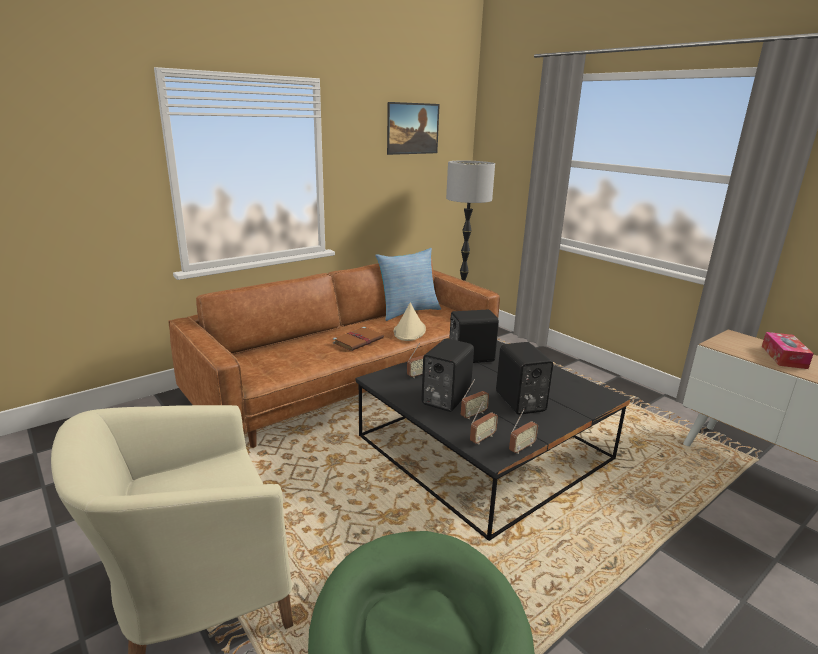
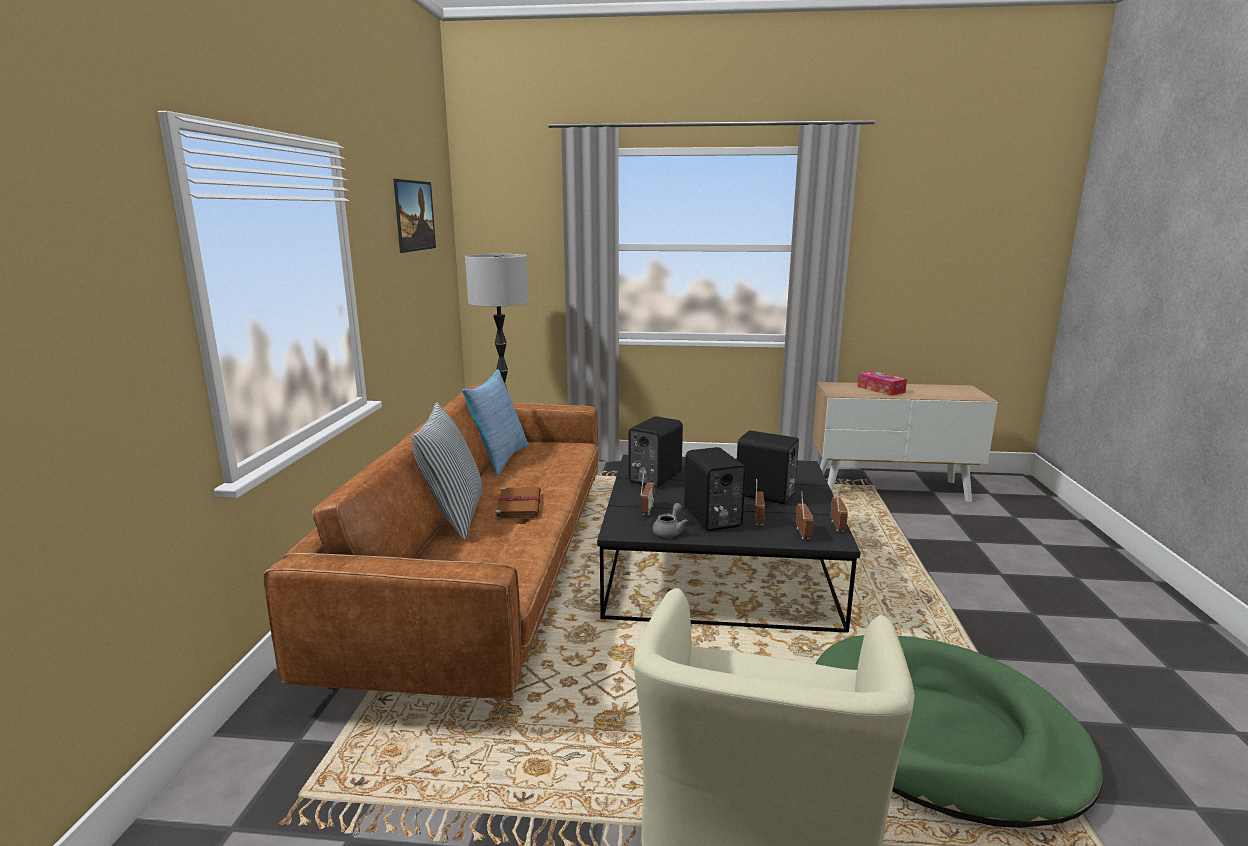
camera: 45 degrees left, 5 degrees down
(320, 333) = (453, 516): none -> pillow
(402, 393) = (669, 531): none -> grey teapot
(409, 331) = (548, 476): beige hat -> none

